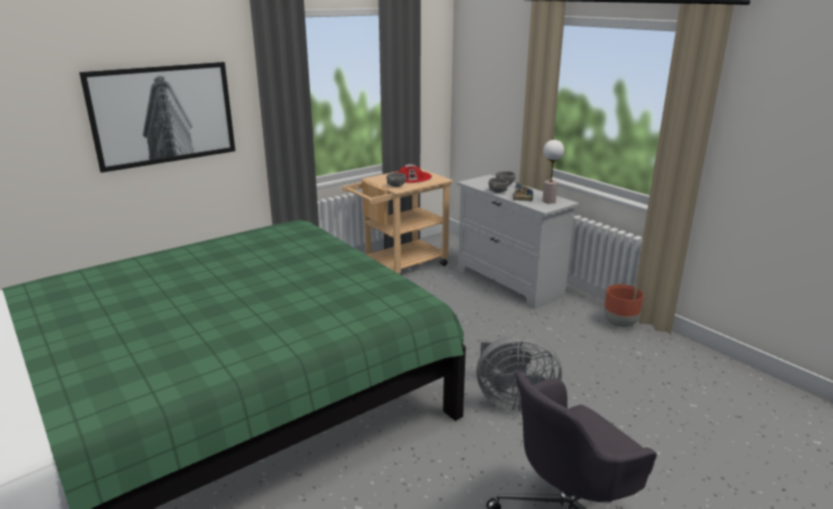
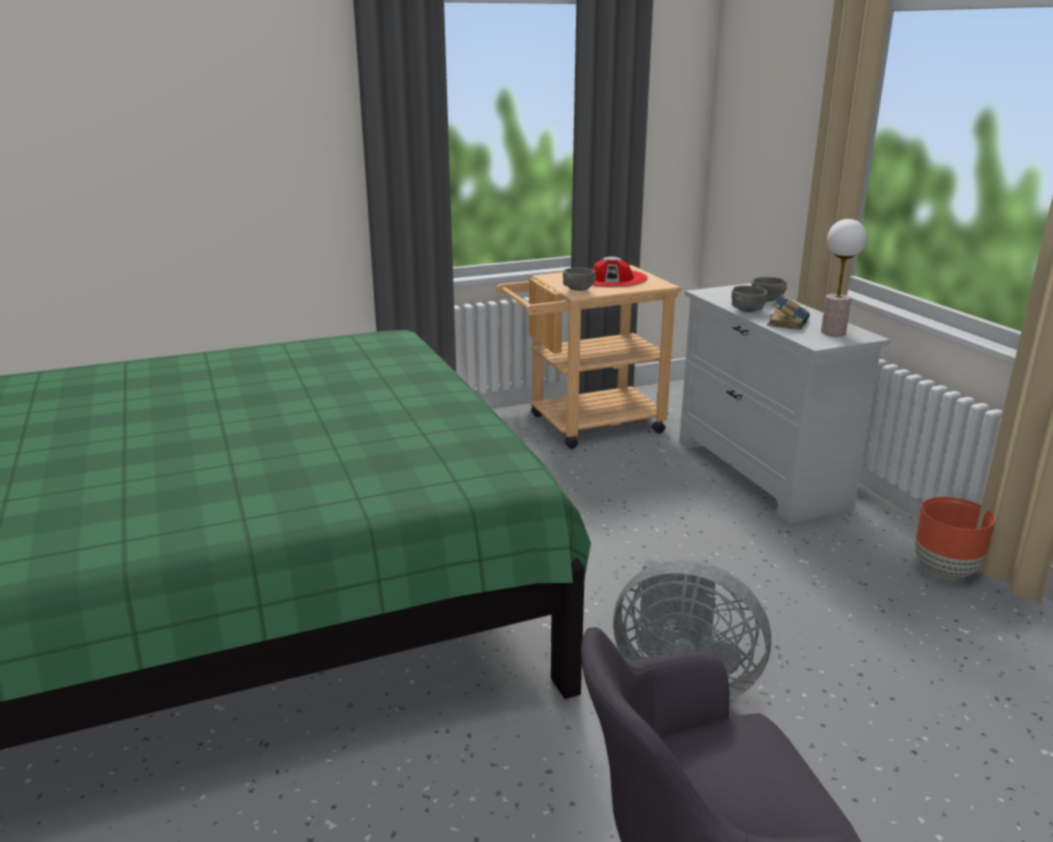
camera: 15 degrees right, 0 degrees up
(163, 114) = (210, 148): picture -> none

